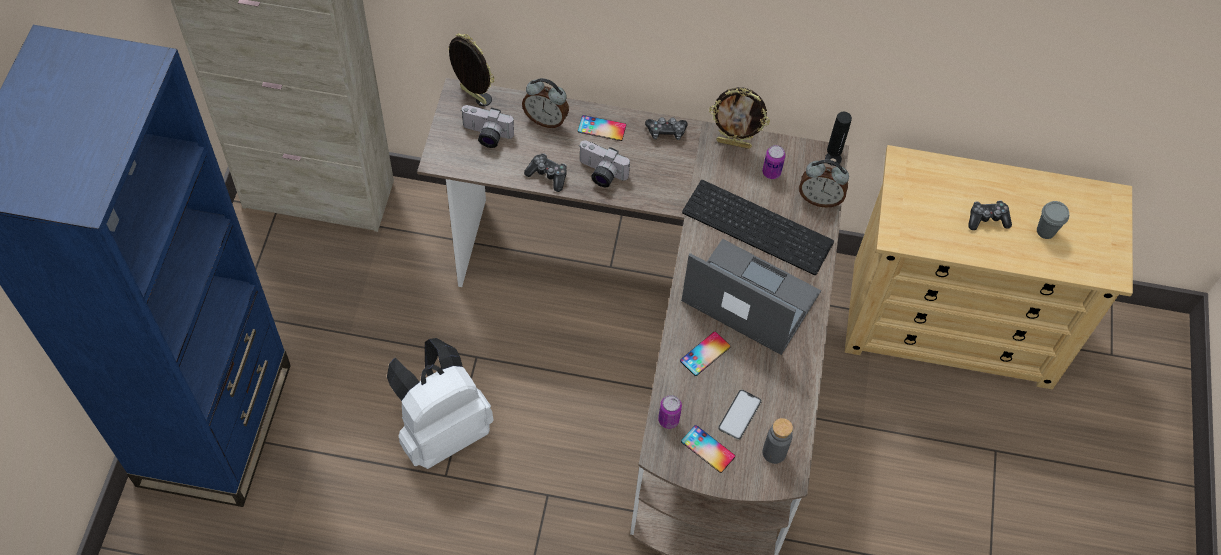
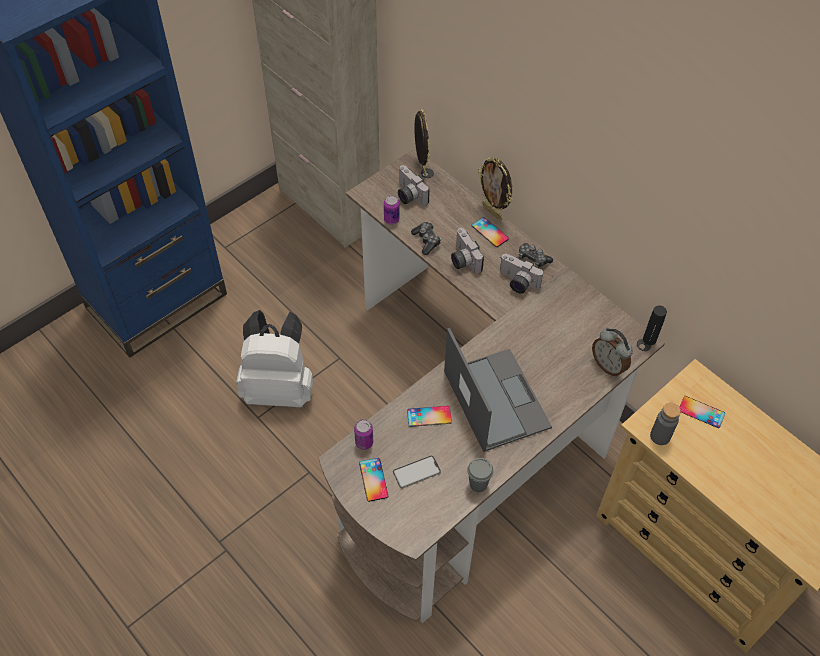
camera: 40 degrees right, 5 degrees down
(546, 119) = (457, 206): alarm clock -> none
(671, 166) = (517, 282): none -> camera
(734, 143) = (576, 293): picture frame -> picture frame (493, 212)
(760, 226) = (546, 357): keyboard -> none
(771, 172) = (587, 327): can -> can (391, 220)
(774, 452) = (418, 514): grey bottle -> grey bottle (660, 436)
(931, 193) = (701, 412): none -> phone
(987, 219) = (732, 457): game controller -> none
(1045, 231) = (776, 496): grey cup -> grey cup (478, 484)

